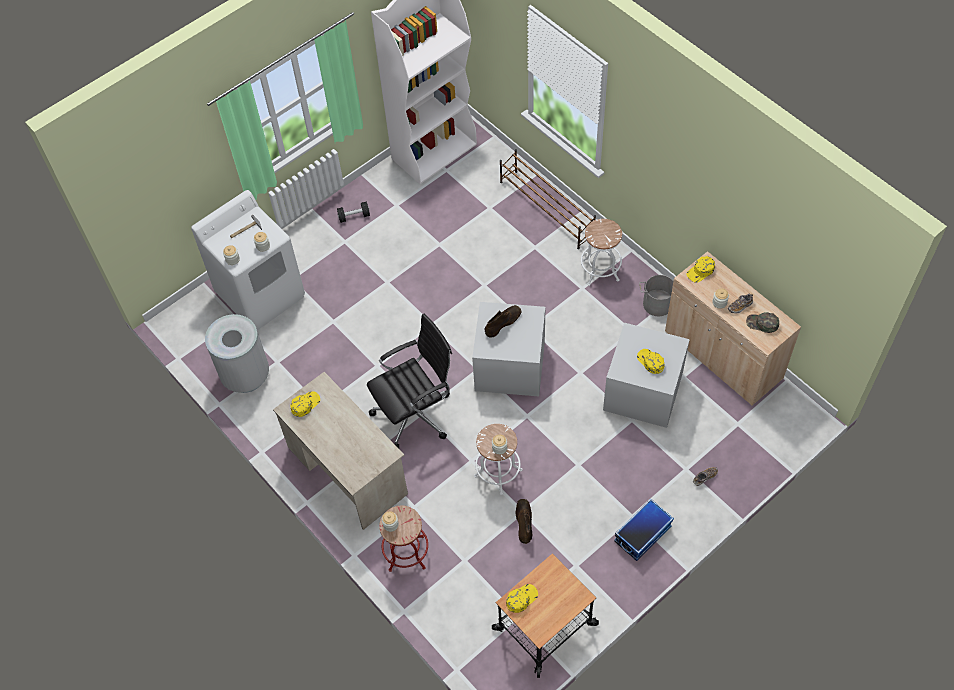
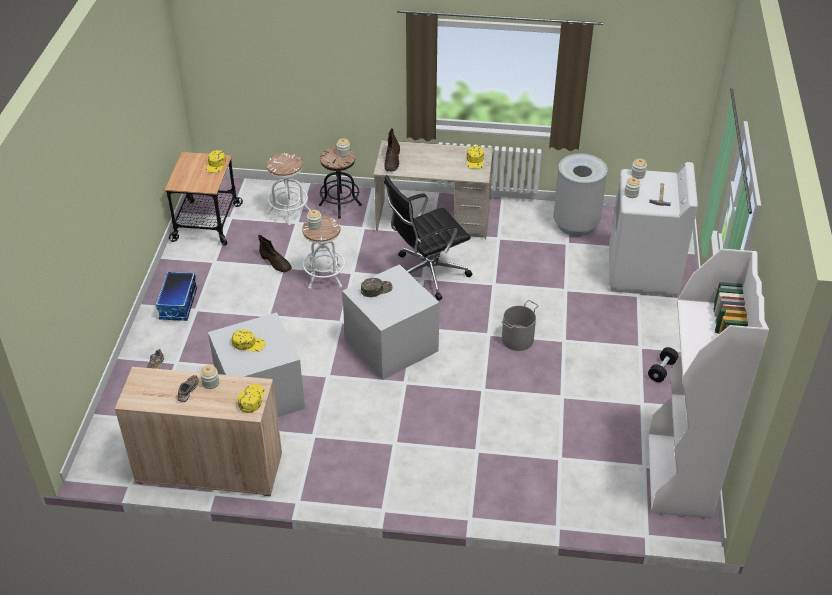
camera: 135 degrees right, 15 degrees down
(406, 553) = (340, 205): red stool -> black stool
(415, 414) = (427, 274): black office chair -> black office chair turned 45 degrees clockwise
(503, 322) = (402, 299): brown boot -> brown boot (392, 161)
(546, 209) = (506, 493): brown shoe rack -> none
(600, 270) = (394, 470): white stool -> white stool (289, 212)
(657, 303) = (311, 475): grey bucket -> grey bucket (518, 339)
(762, 324) = (155, 389): green cap -> green cap (376, 289)

